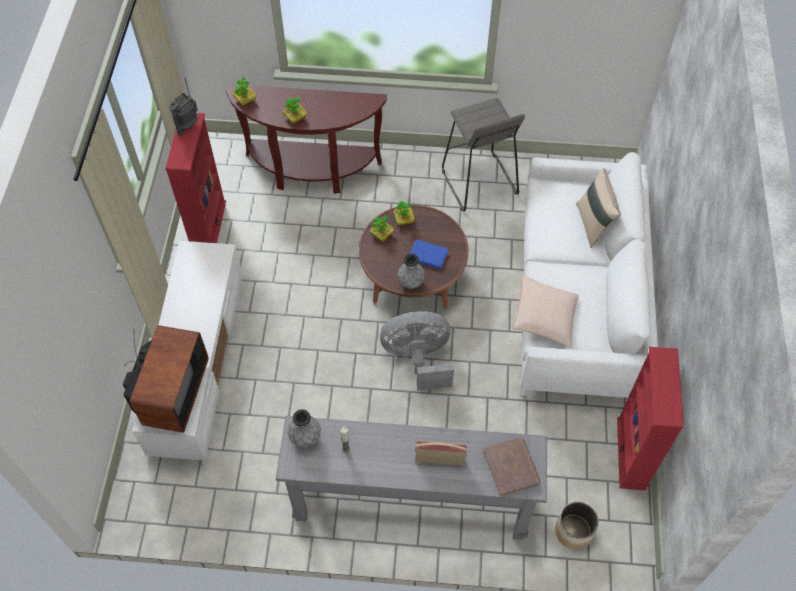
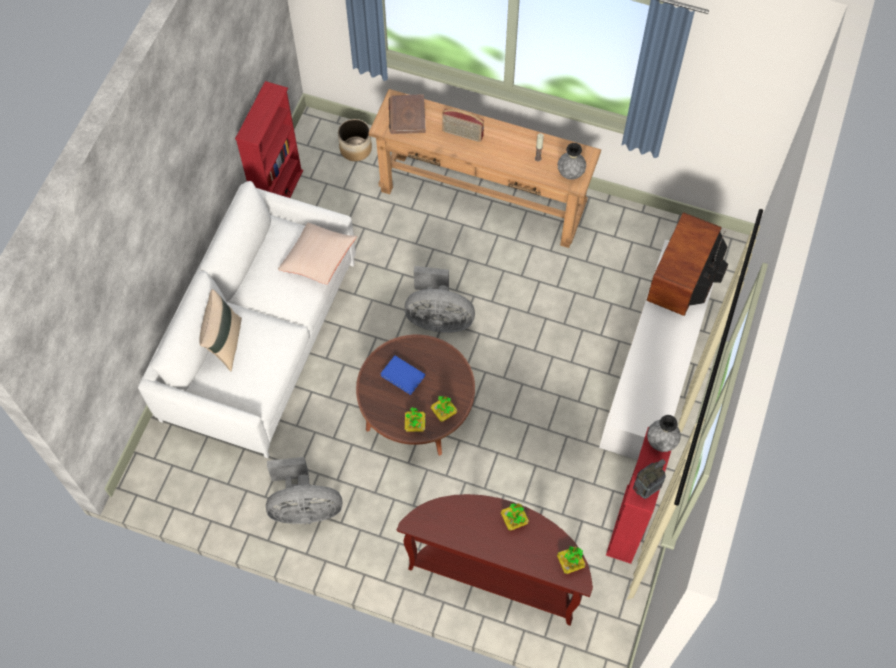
camera: 165 degrees left, 5 degrees up
(411, 283) = (429, 350): grey vase -> grey vase (661, 442)
(411, 501) = (482, 199): grey console table -> brown console table
(478, 182) = (304, 508): grey stool -> grey fan

